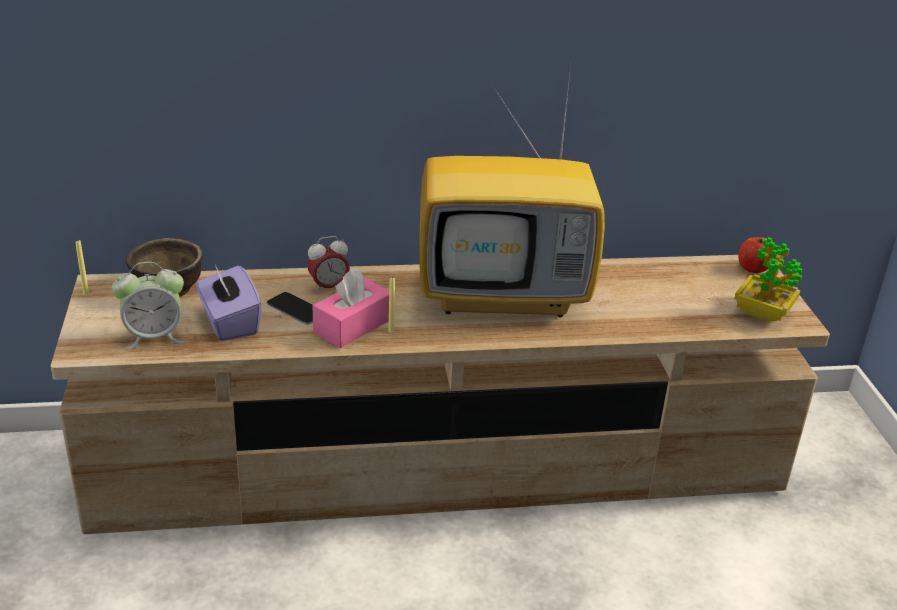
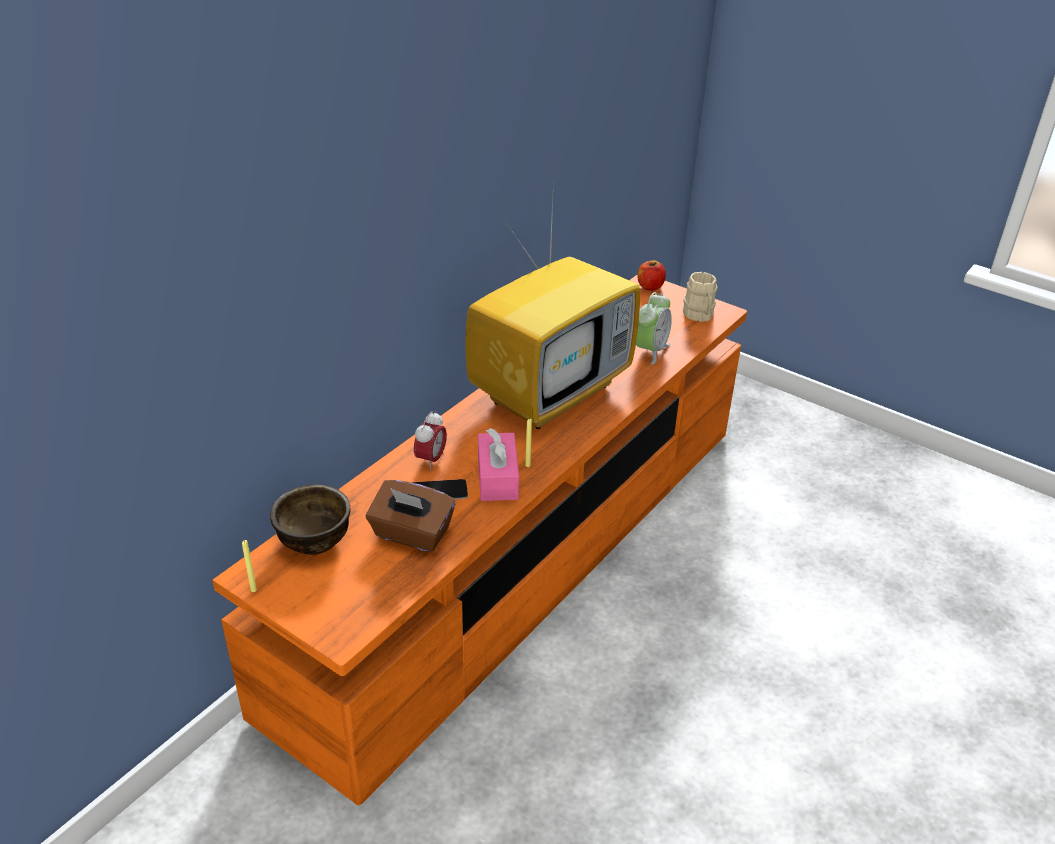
camera: 45 degrees left, 5 degrees up
(154, 337) = (377, 584): alarm clock -> alarm clock (650, 350)
(229, 323) = (411, 534): purple tissue box -> brown tissue box
(440, 464) = (523, 557): beige tv stand -> orange tv stand
(763, 313) = (699, 316): potted plant -> beige mug

